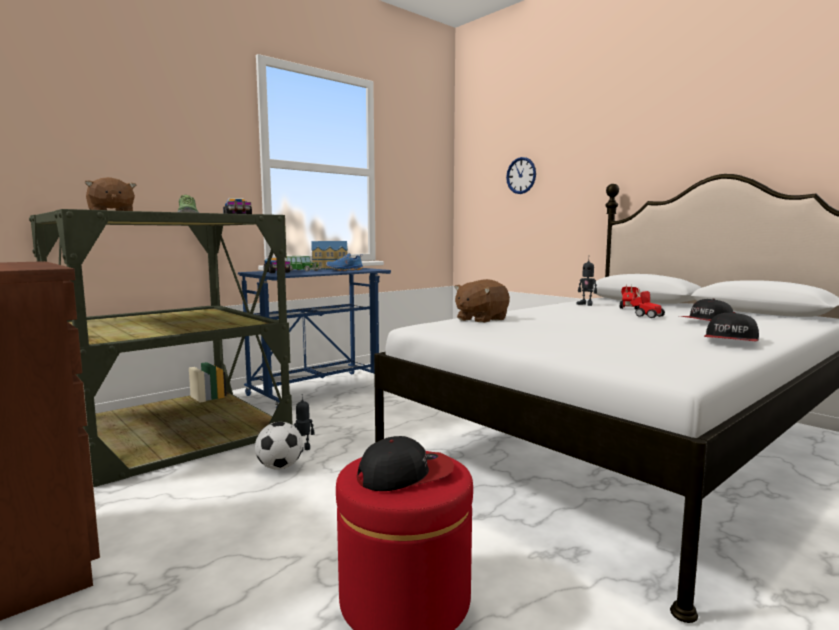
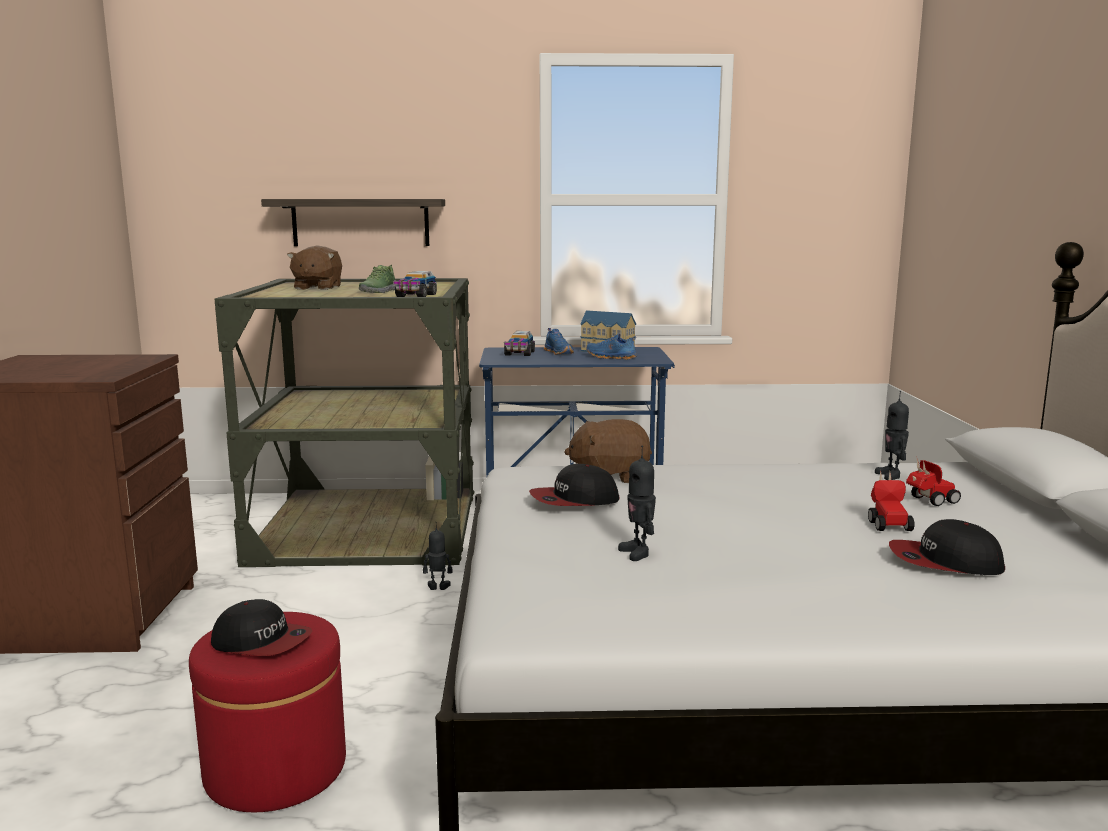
camera: 40 degrees right, 5 degrees up
(112, 168) = (360, 222): none -> shelf
(279, 467) = (389, 600): football -> none
(303, 270) = (559, 353): toy car -> blue shoe
(521, 175) = (976, 203): wall clock -> none
(605, 340) = (638, 553): none -> toy robot
(731, 340) = (810, 607): cap -> cap (574, 500)

